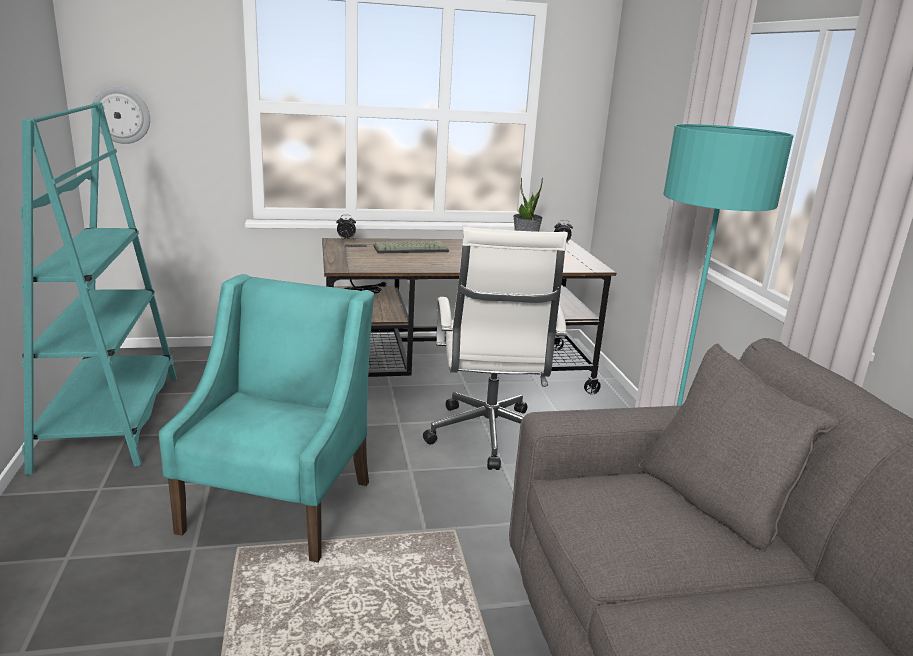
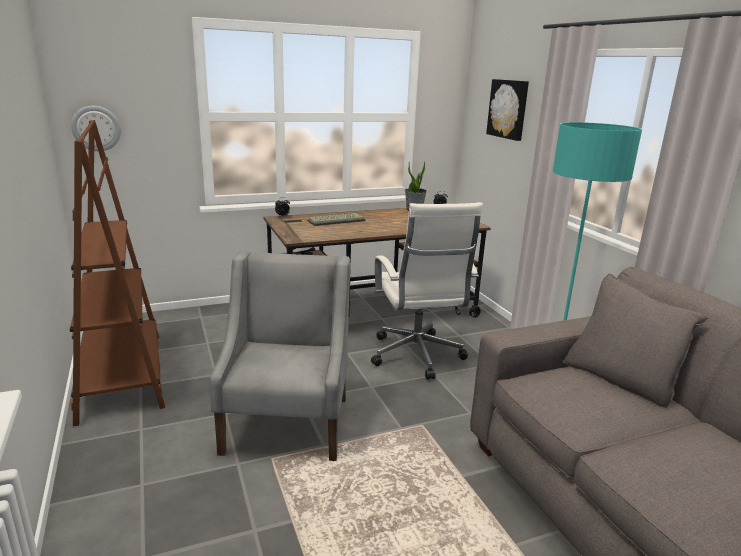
camera: 10 degrees left, 0 degrees up
(111, 420) = (122, 375): turquoise bookcase -> brown bookcase
(280, 504) = (288, 423): turquoise armchair -> grey armchair
(655, 110) = (508, 109): none -> picture

